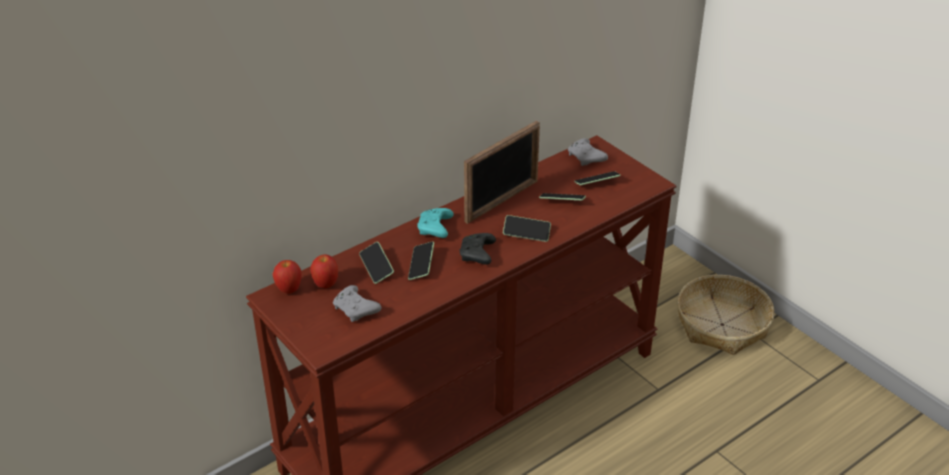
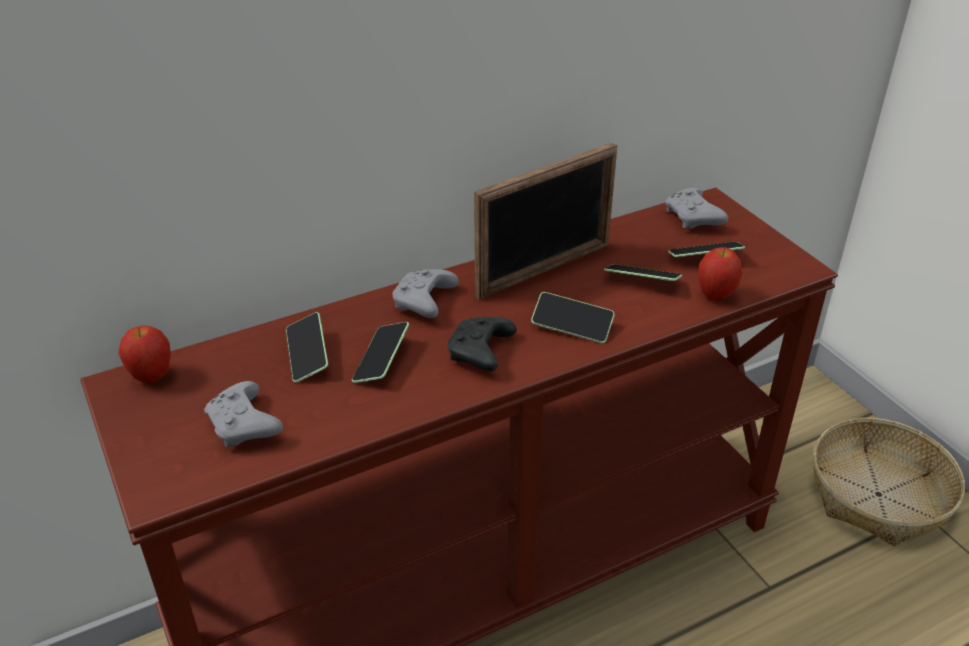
camera: 10 degrees right, 0 degrees up
(326, 285) = (214, 375): apple -> apple (715, 296)
(435, 229) = (424, 303): turquoise game controller -> grey game controller

